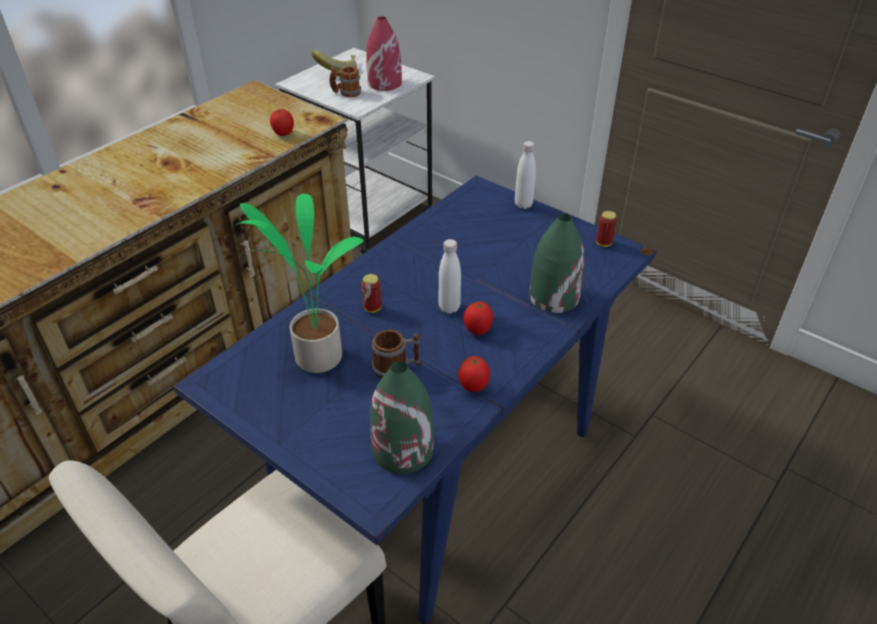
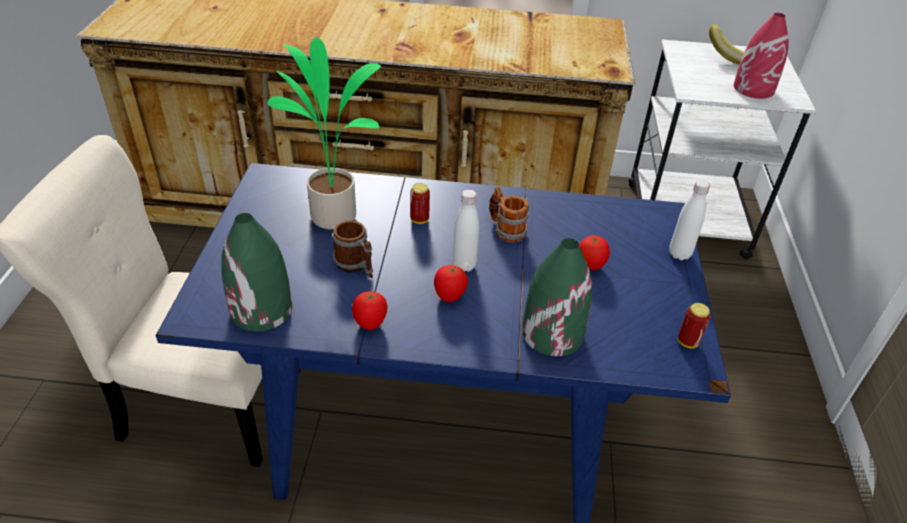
camera: 55 degrees right, 0 degrees up
(283, 134) = (564, 63): tomato -> tomato (590, 266)
(346, 93) = (704, 76): mug -> mug (505, 229)

